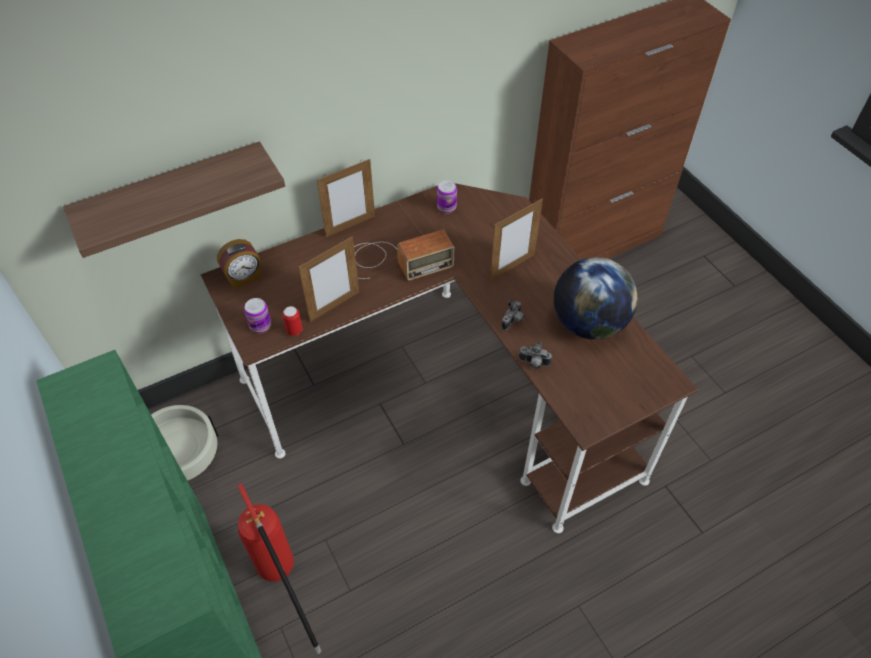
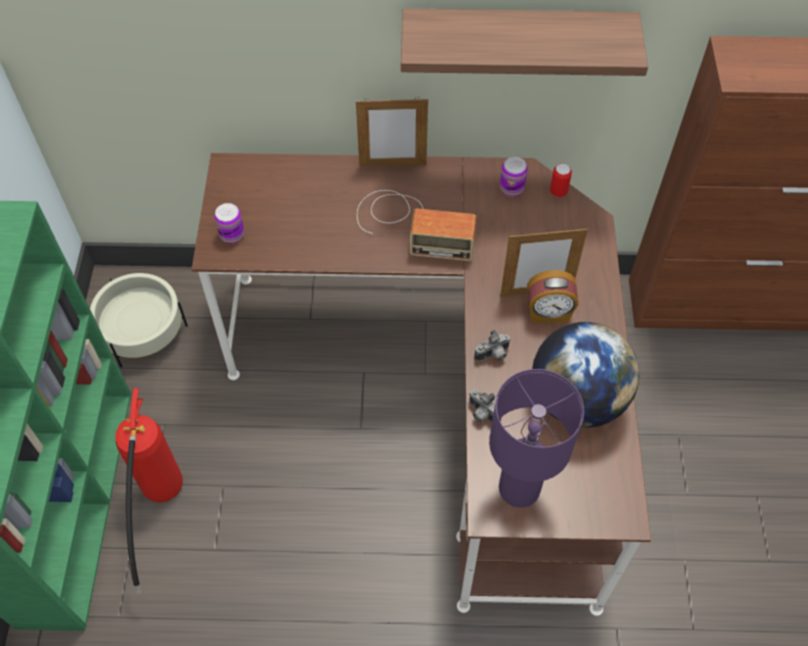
camera: 30 degrees right, 5 degrees up
(173, 197) = (194, 63): shelf -> shelf (517, 41)
(244, 278) = (249, 175): alarm clock -> alarm clock (548, 313)
(294, 331) = (261, 256): can -> can (558, 192)
(334, 306) = (317, 248): picture frame -> none
(594, 400) = (519, 489): none -> purple table lamp

